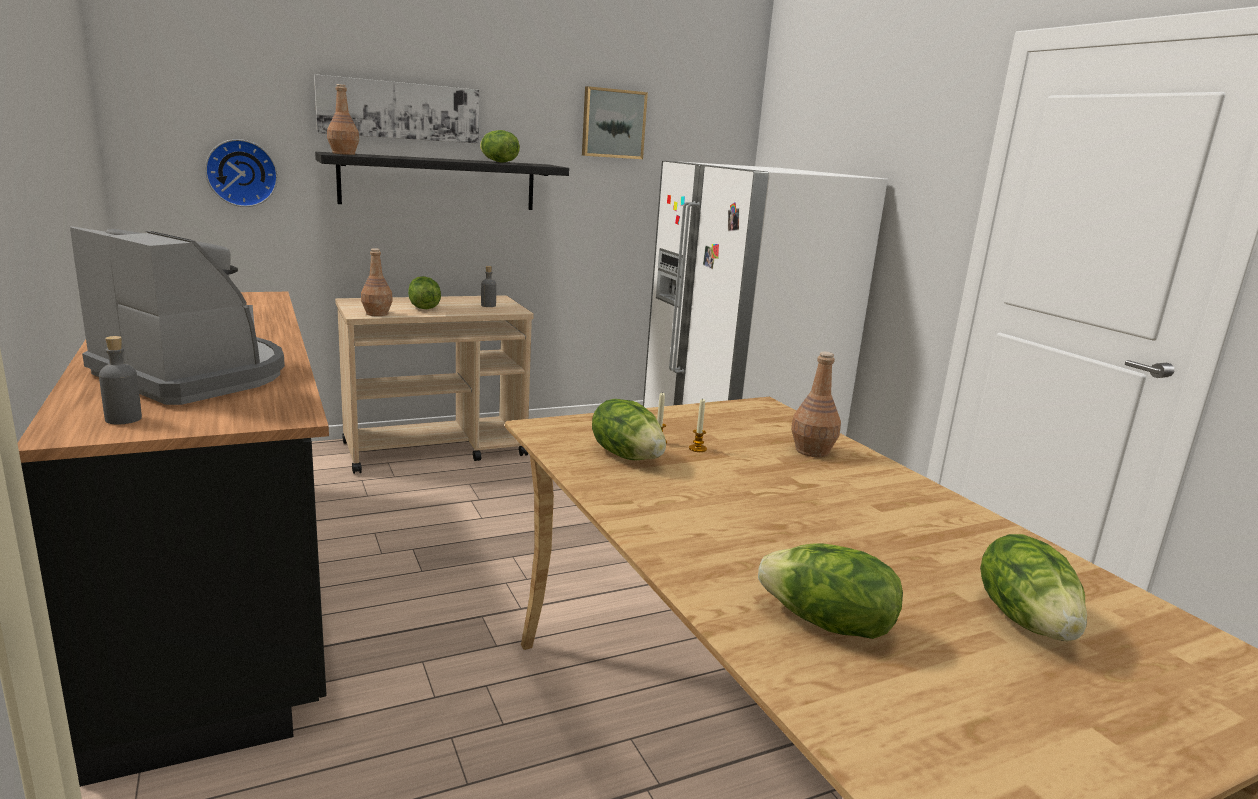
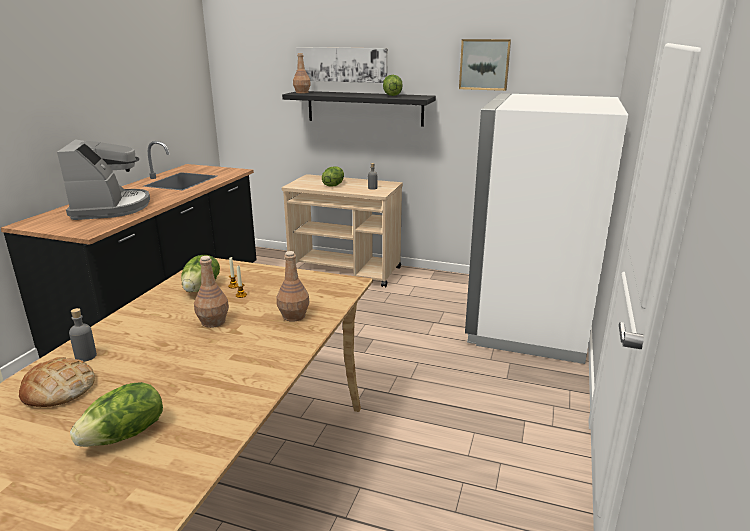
camera: 45 degrees right, 5 degrees up
(123, 419) = (48, 222): grey bottle -> grey bottle (86, 356)
(242, 173) = (265, 103): wall clock -> none
(377, 313) = (302, 186): brown bottle -> brown bottle (213, 322)
(827, 624) = (58, 389): lettuce -> bread

